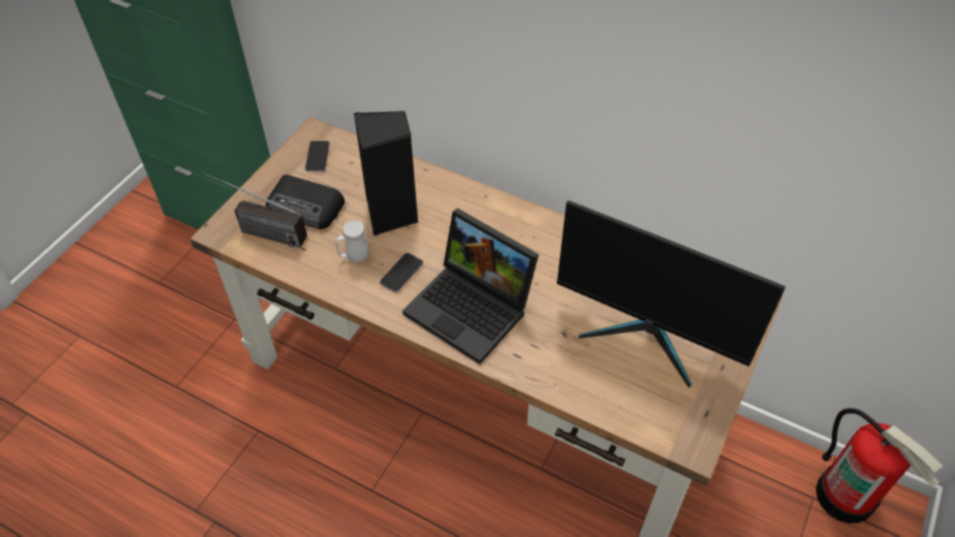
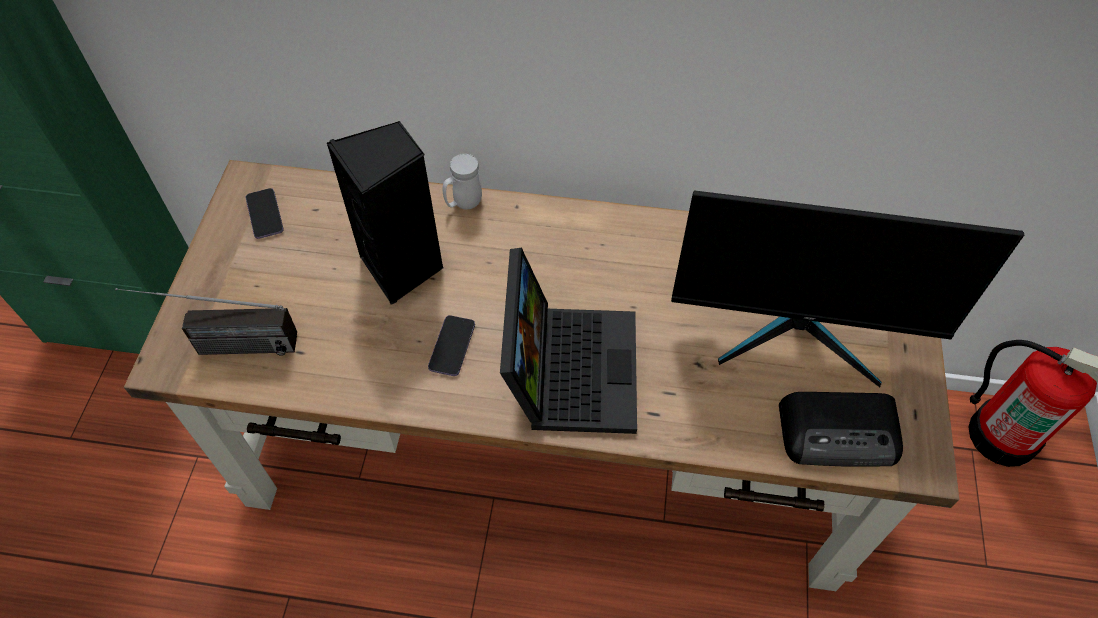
camera: 20 degrees left, 5 degrees up
(306, 207) = (279, 291): radio -> radio (840, 432)
(354, 257) = (376, 343): white mug -> white mug (463, 204)
(473, 308) = (568, 366): laptop -> laptop turned 105 degrees counterclockwise

